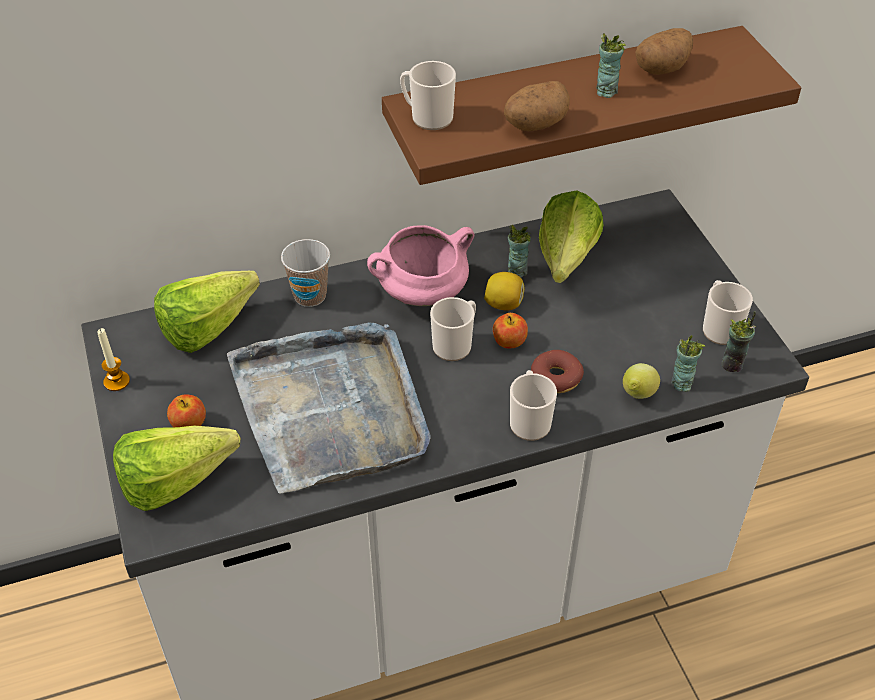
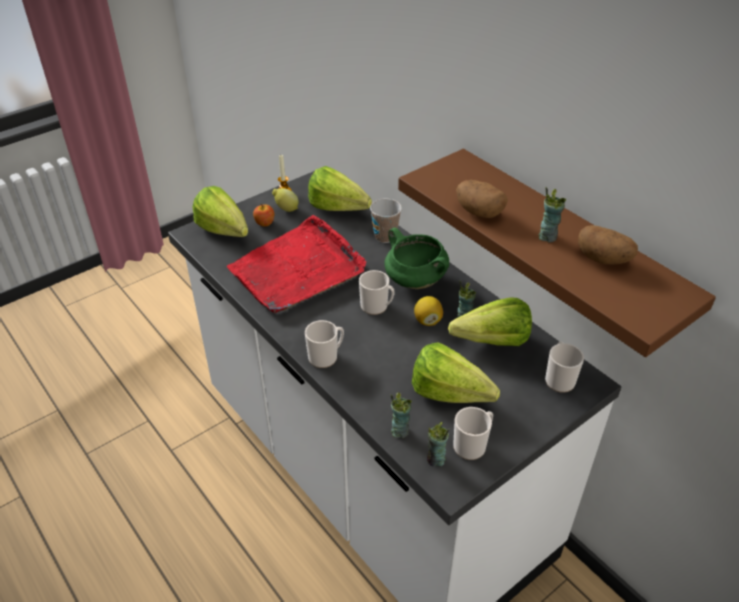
camera: 70 degrees right, 5 degrees down
(331, 409) = (298, 270): grey tray -> red tray
(421, 294) = (414, 281): pink cooking pot -> green cooking pot
(427, 117) = (453, 168): mug -> mug (559, 378)
(509, 342) = (393, 331): apple -> none
(556, 378) = (371, 361): donut -> none
(637, 395) = (375, 408): lemon -> lemon (286, 209)
(644, 320) = (454, 398): none -> lettuce

